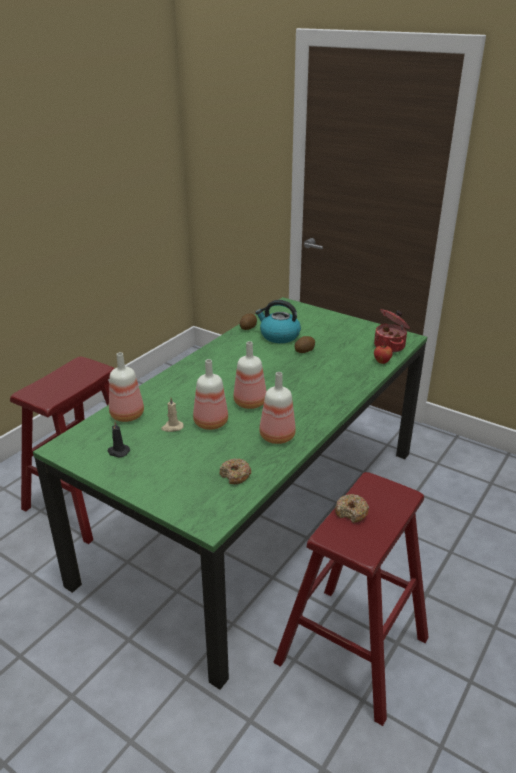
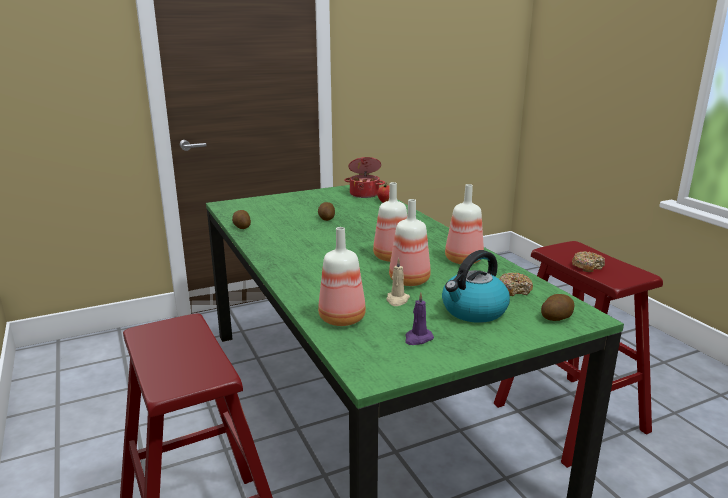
camera: 60 degrees left, 10 degrees down
(118, 452) = (418, 338): black candle -> purple candle
(197, 507) = (556, 317): none -> potato
(279, 336) = (282, 220): kettle -> kettle (473, 311)

